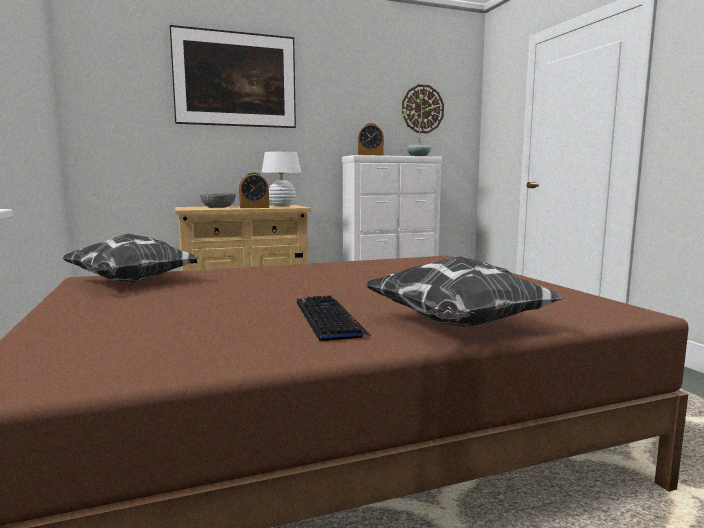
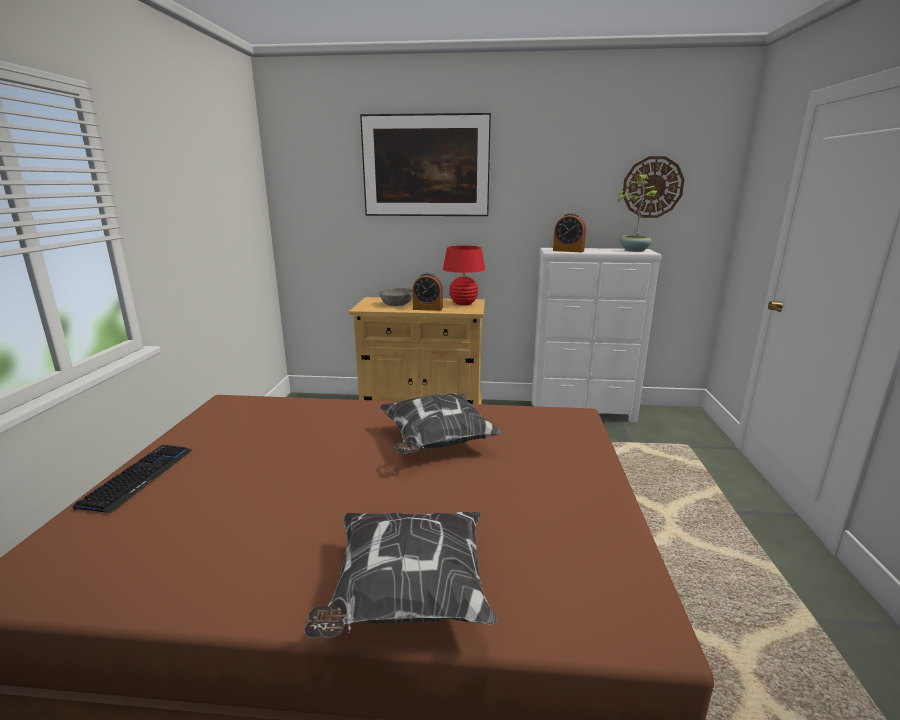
camera: 25 degrees right, 10 degrees up
(131, 283) = (244, 416): pillow -> pillow (436, 442)
(282, 206) = (463, 303): white table lamp -> red table lamp
(328, 319) = (311, 538): keyboard -> keyboard (138, 478)

